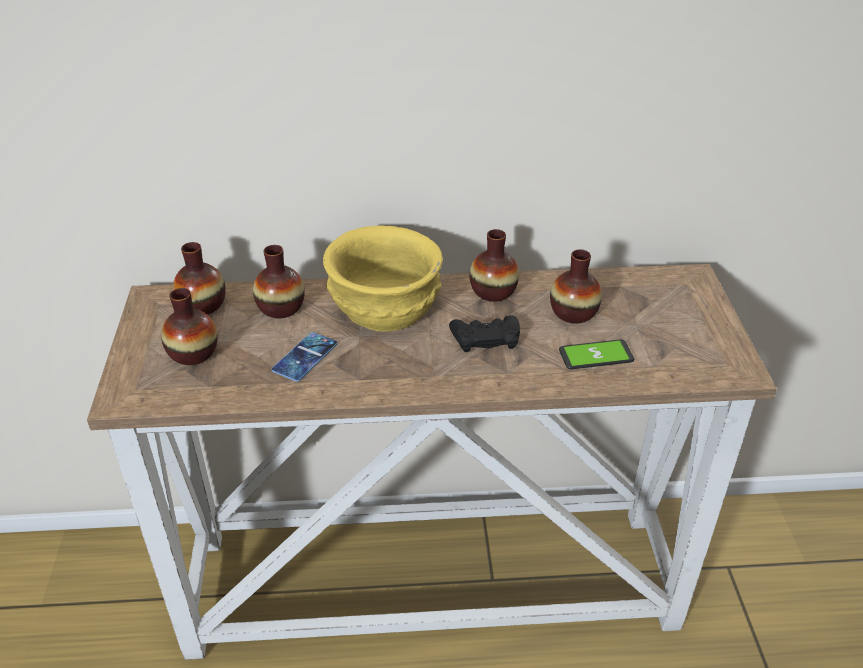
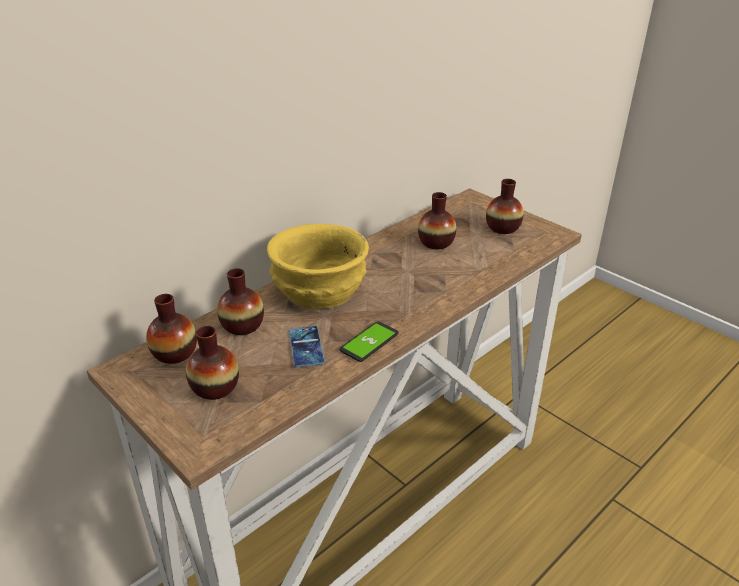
camera: 40 degrees left, 5 degrees down
(485, 338) = (406, 279): black game controller -> none
(493, 291) = (374, 251): vase -> vase (502, 228)
(596, 355) = (479, 259): phone -> phone (369, 342)

